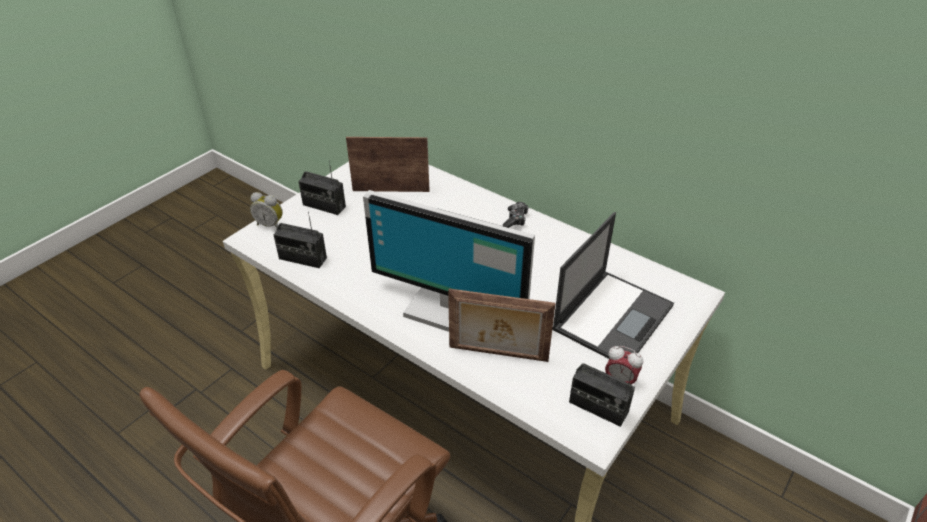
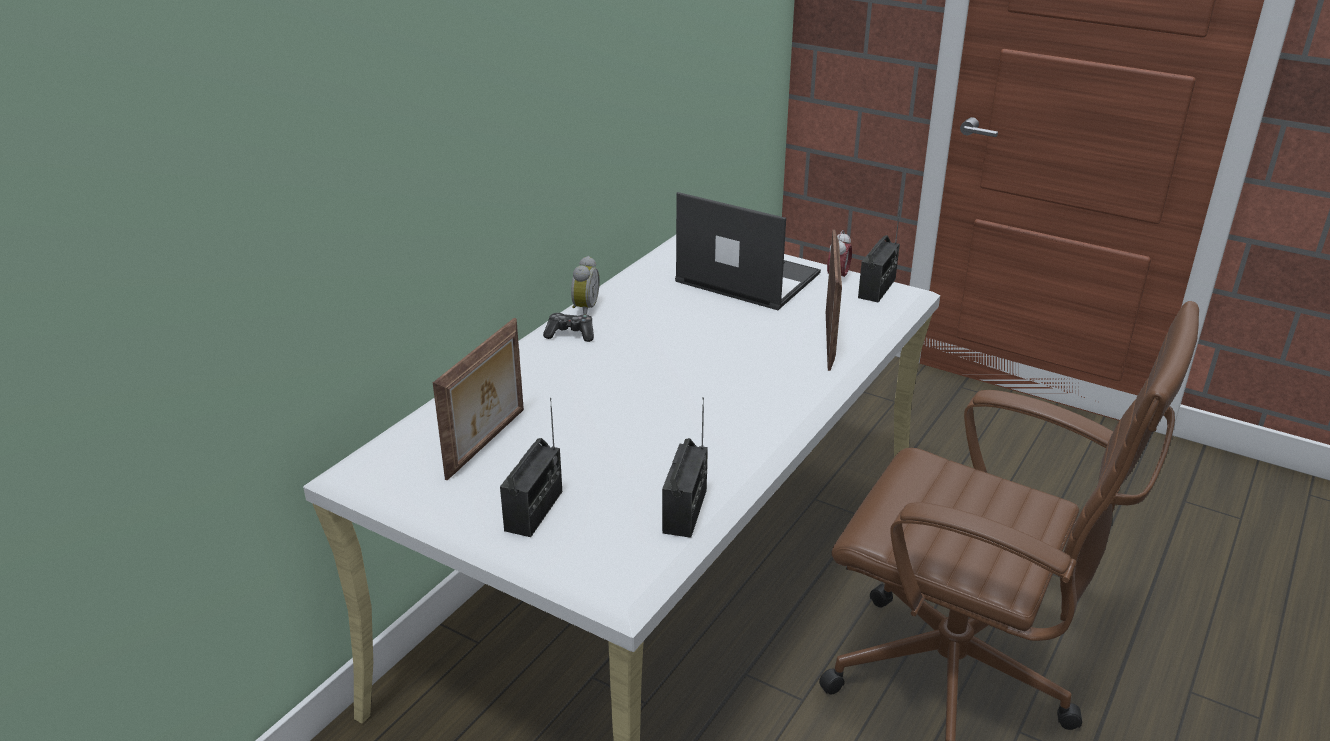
camera: 95 degrees left, 10 degrees down
(270, 224) = (593, 566): alarm clock -> alarm clock (583, 309)
(391, 190) = (488, 443): picture frame -> picture frame turned 150 degrees counterclockwise
(448, 307) = (761, 375): monitor -> none

